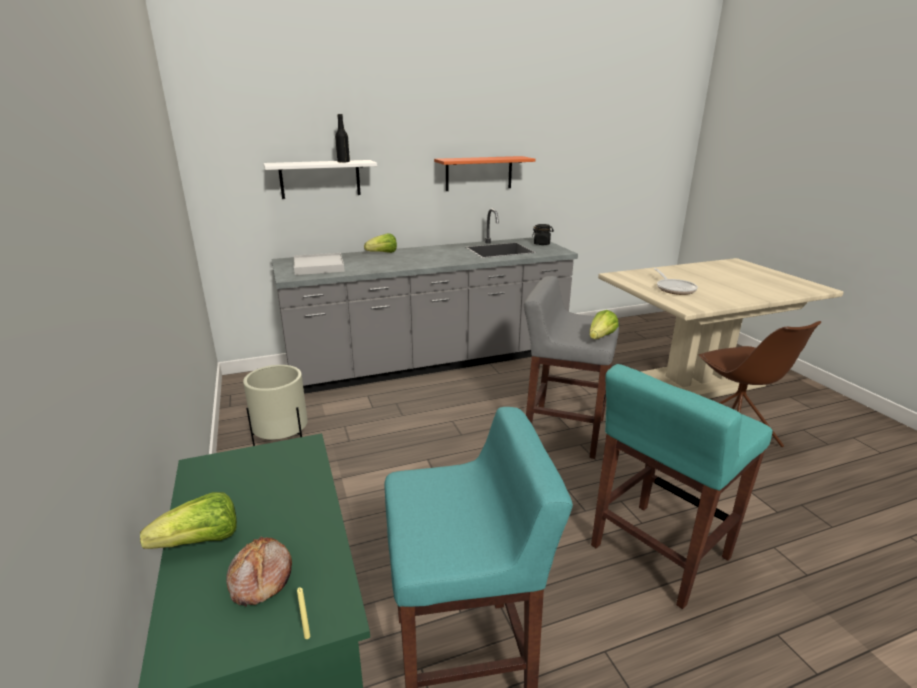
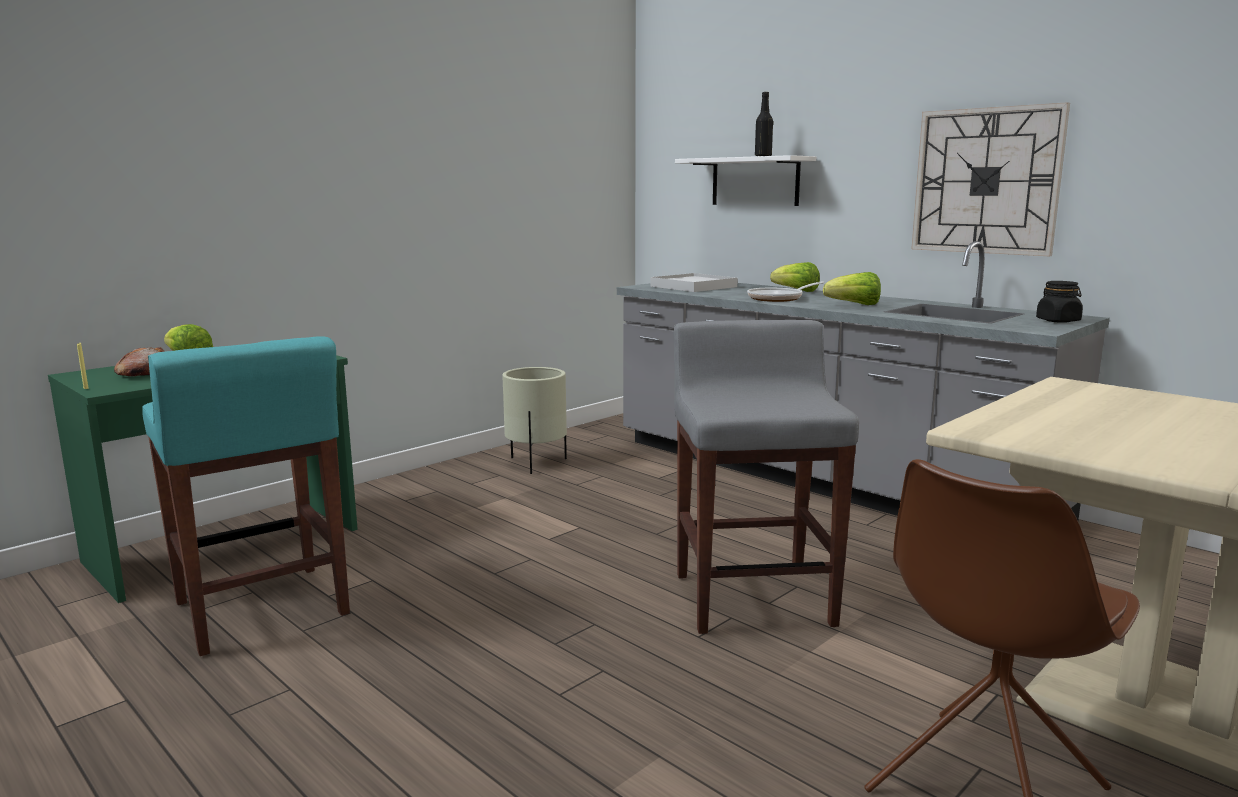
camera: 65 degrees right, 10 degrees down
(479, 173) = (986, 181): orange shelf -> wall clock
(601, 337) = (738, 411): lettuce -> lettuce (854, 305)
(658, 552) = (494, 715): turquoise stool -> none
(674, 289) = (1089, 418): frying pan -> frying pan (779, 298)

